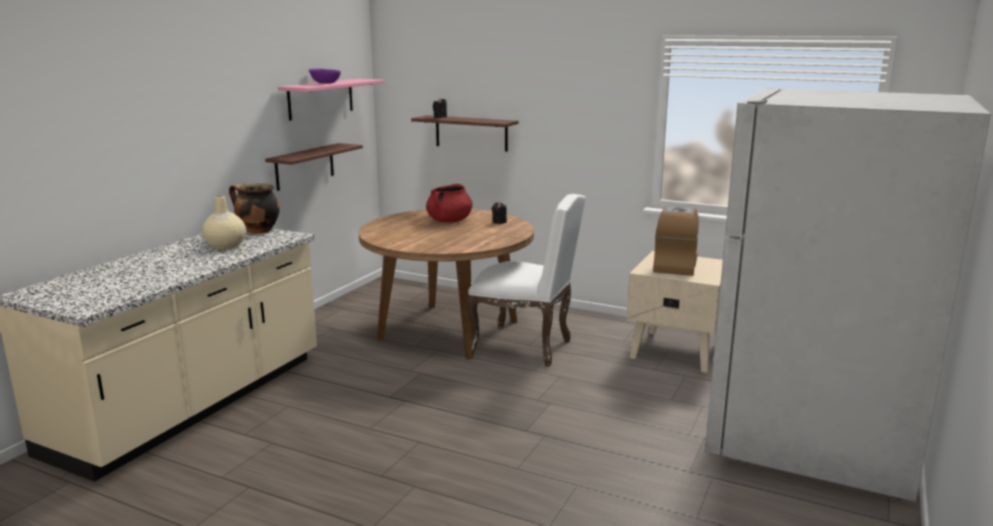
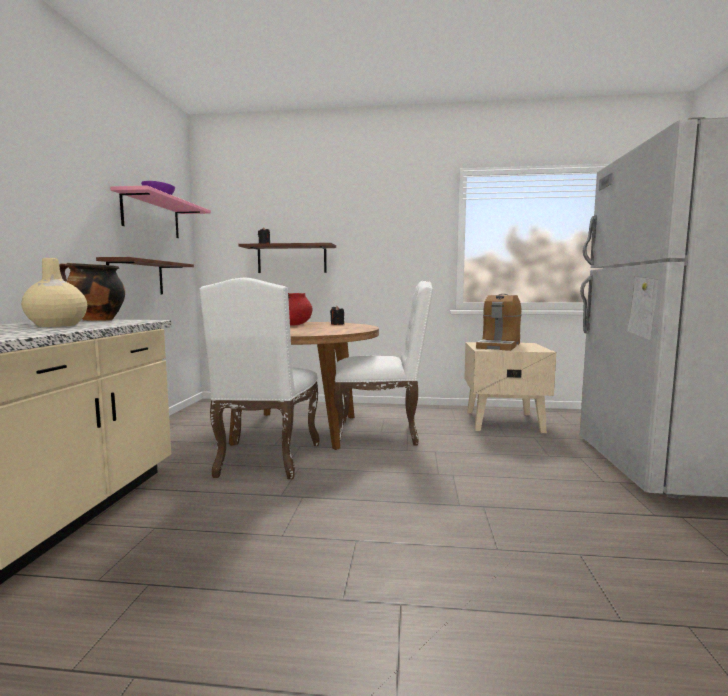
camera: 20 degrees left, 10 degrees down
(396, 361) = (264, 460): none -> white chair
(675, 265) = (499, 346): coffee machine -> coffee machine turned 150 degrees counterclockwise

